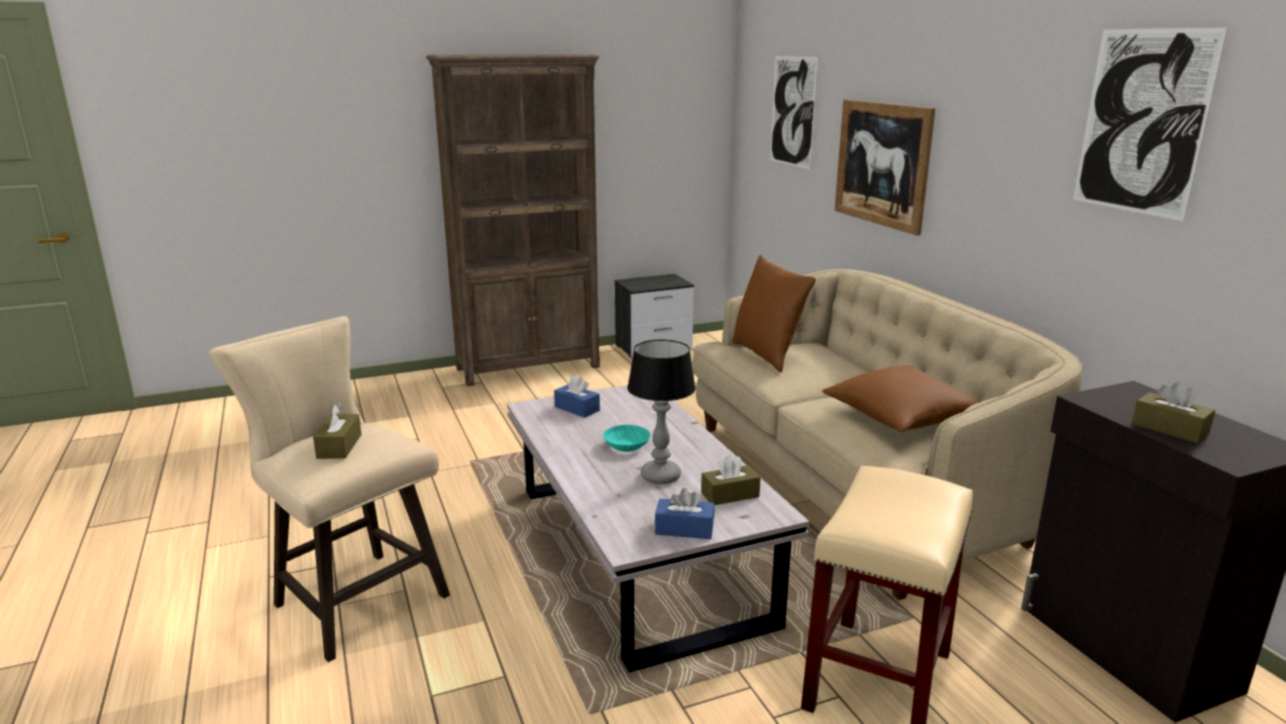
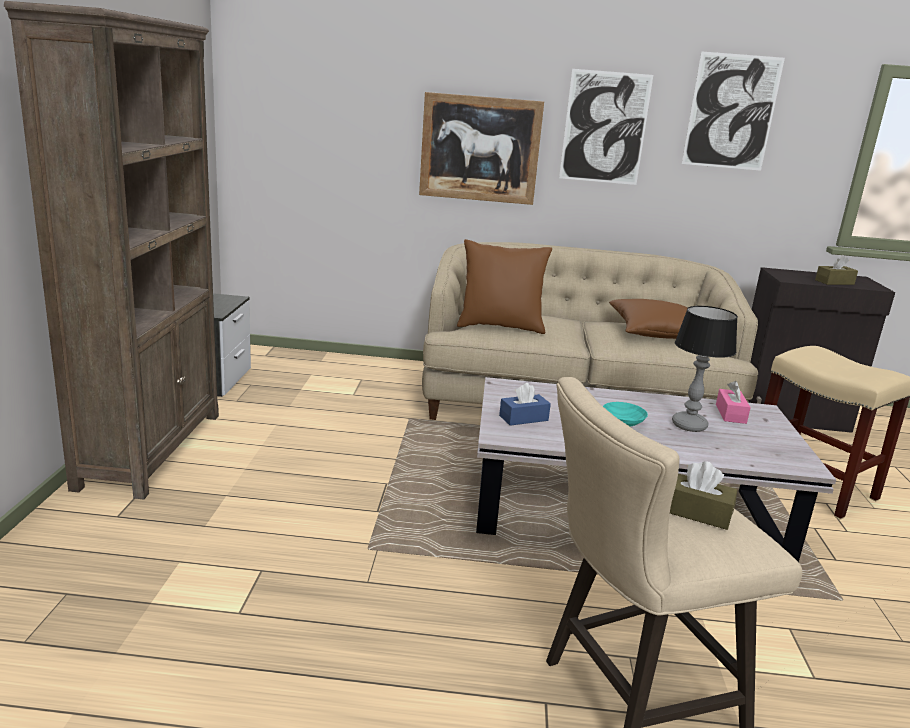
camera: 65 degrees left, 0 degrees up
(684, 529) = (781, 441): blue tissue box -> none
(730, 495) = (730, 414): brown tissue box -> pink tissue box
(792, 111) = (335, 102): picture -> picture (605, 128)

